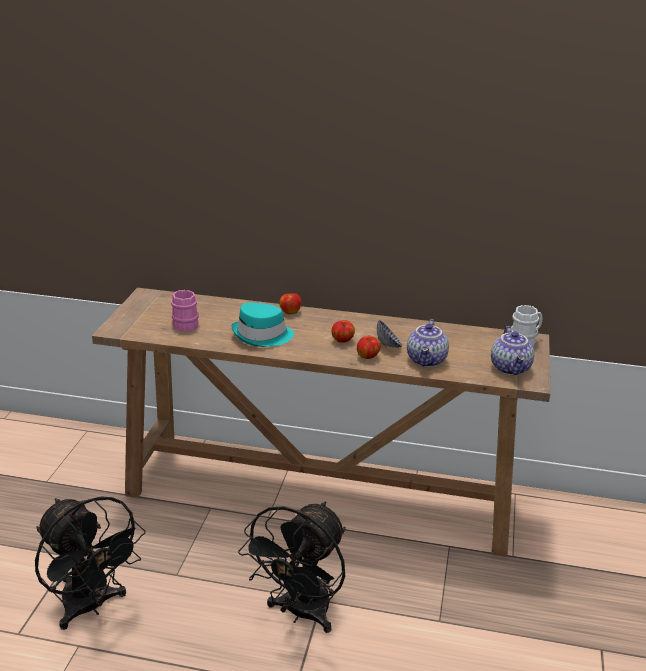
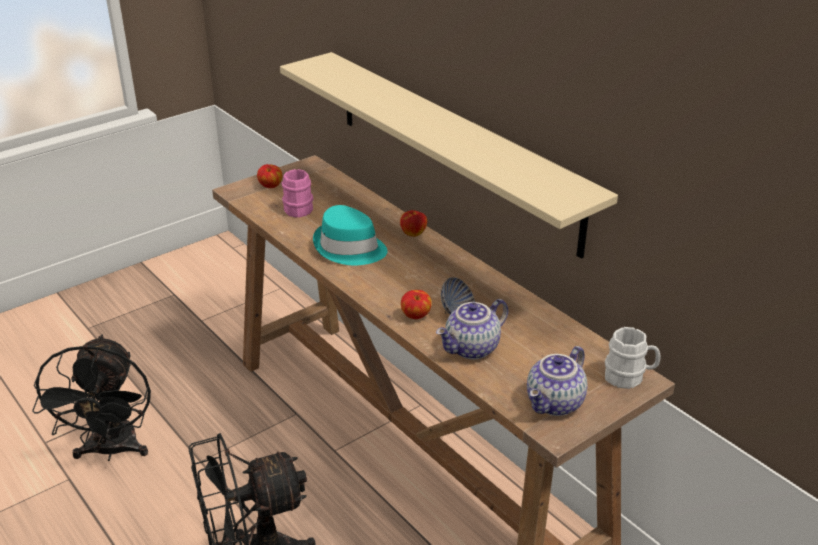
camera: 40 degrees right, 5 degrees up
(313, 233) = (453, 148): none -> beige shelf
(343, 341) = (417, 287): apple -> apple (270, 186)

